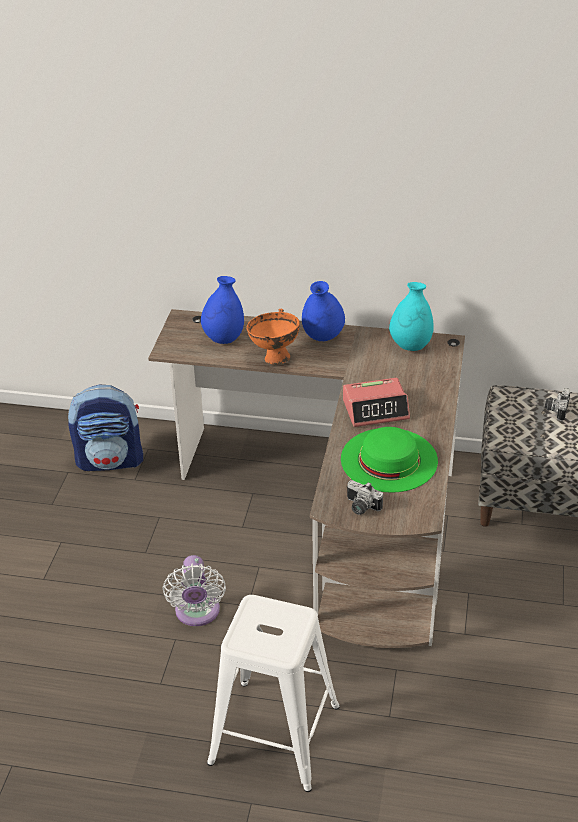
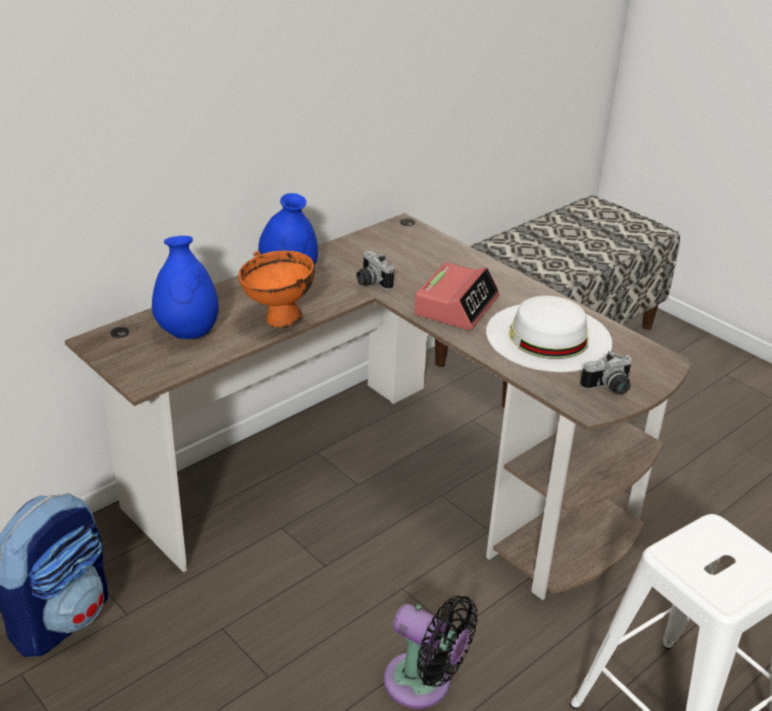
camera: 55 degrees left, 5 degrees down
(197, 613) = (424, 684): white fan -> black fan
(389, 459) = (548, 337): green hat -> white hat
(410, 345) = (379, 242): turquoise vase -> none
(555, 409) = (511, 252): camera -> camera (370, 282)

